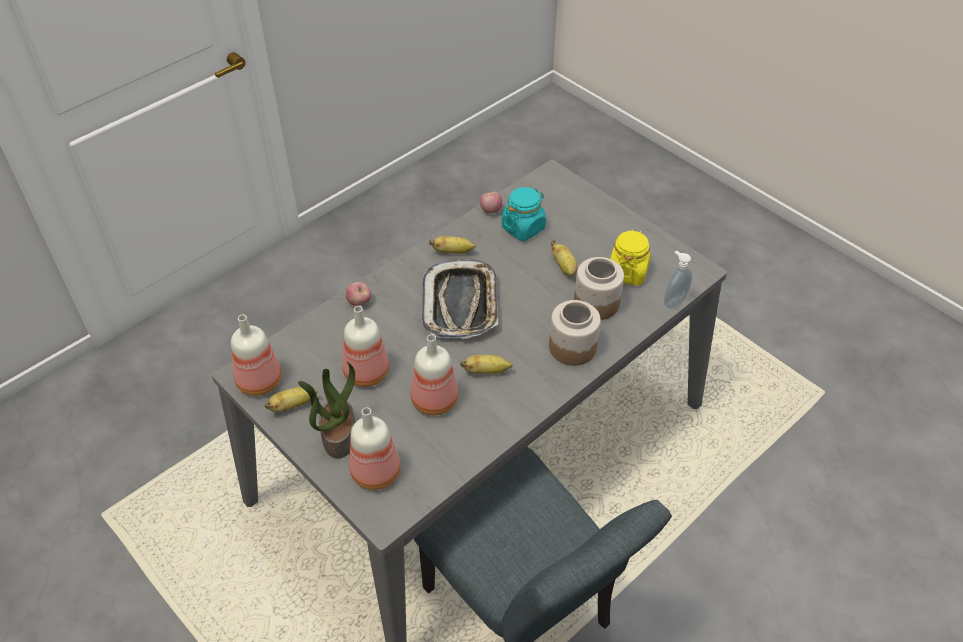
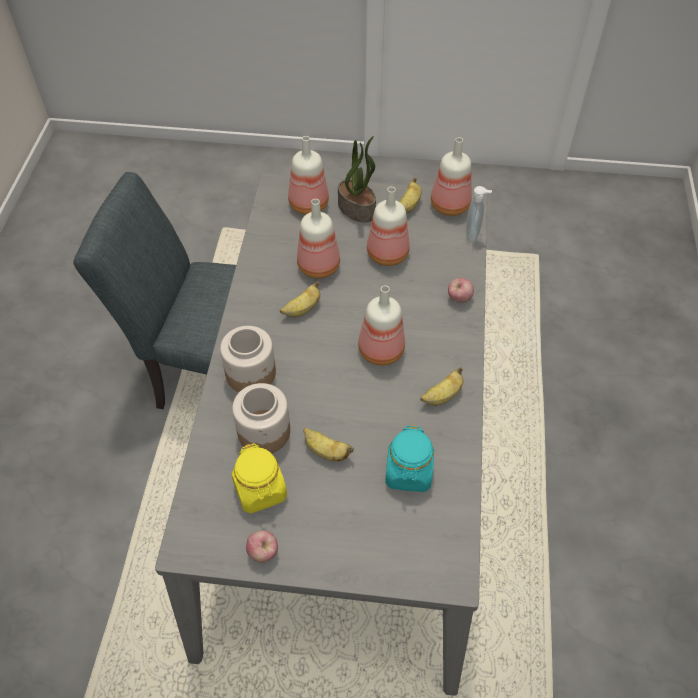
camera: 140 degrees right, 5 degrees up
(461, 304) = (379, 350): tray -> bottle
(490, 210) = (461, 471): apple -> apple (263, 552)
(673, 301) = (191, 485): soap dispenser -> soap dispenser (473, 235)

